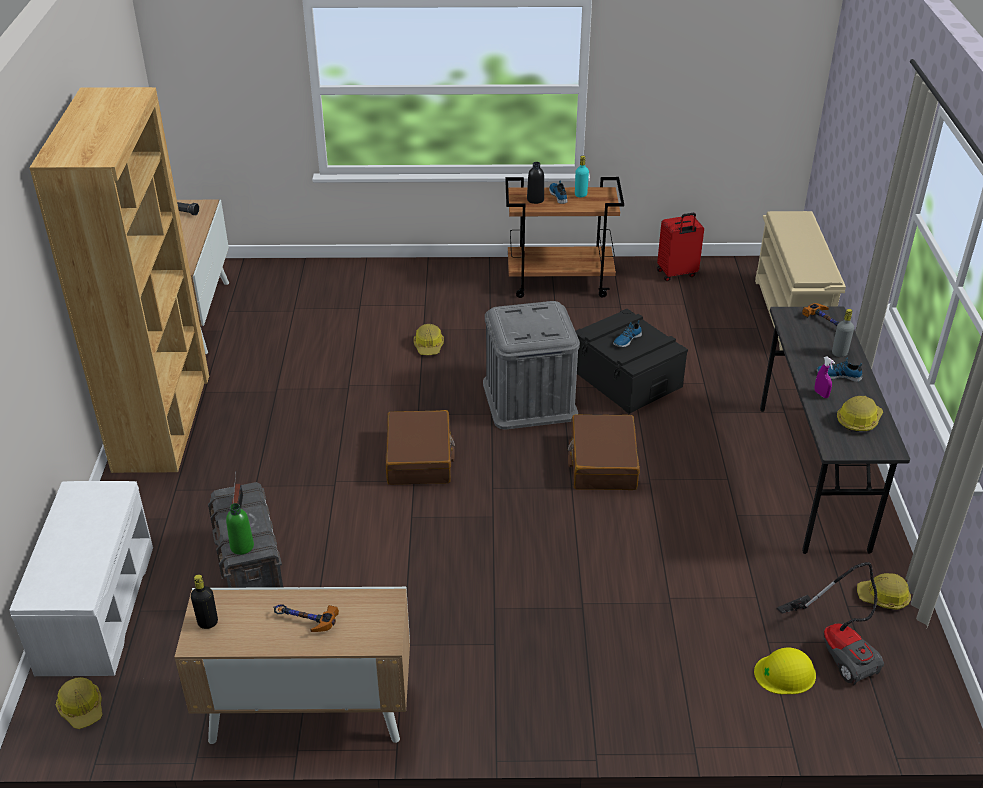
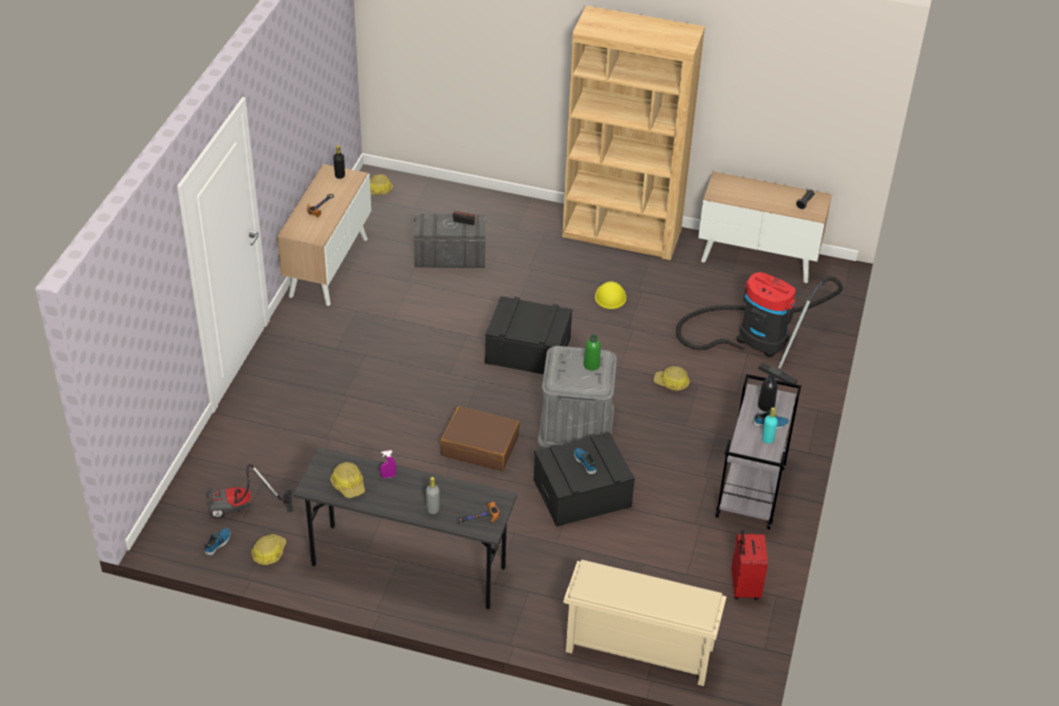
camera: 105 degrees right, 5 degrees up
(95, 607) = (451, 197): white bench -> none
(242, 546) = (427, 220): green bottle -> green bottle (591, 365)
(333, 303) = (756, 338): none -> vacuum cleaner
(419, 458) = (528, 350): brown suitcase -> black storage box
(560, 282) = (751, 493): brown cart -> grey cart
(785, 673) = (238, 473): yellow hard hat -> yellow hard hat (610, 296)
(838, 375) = (406, 496): shoe -> shoe (218, 543)

